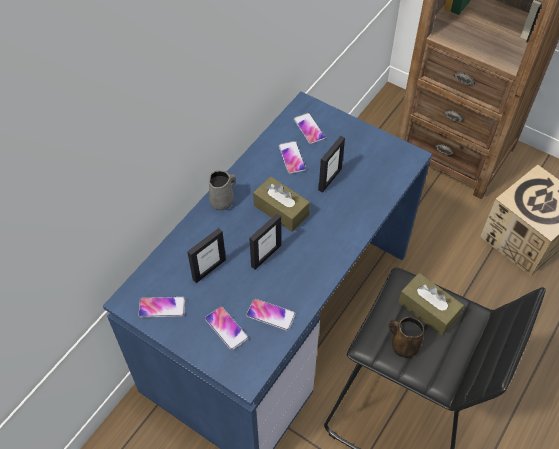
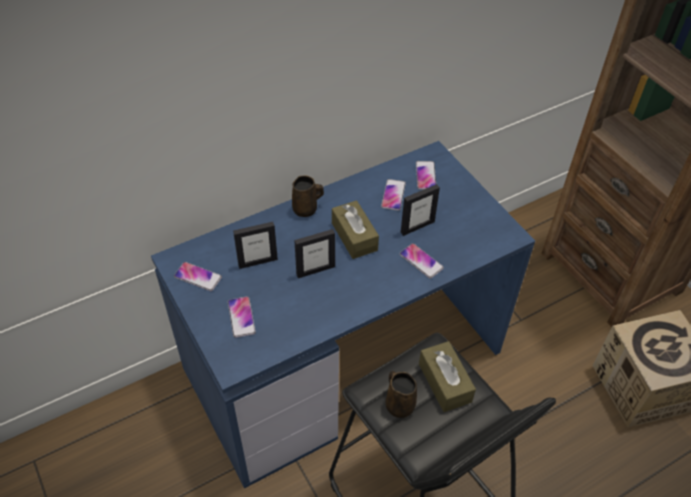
camera: 25 degrees right, 5 degrees down
(223, 201) = (306, 209): grey mug -> brown mug
(271, 315) = (288, 322): phone -> phone (421, 261)

